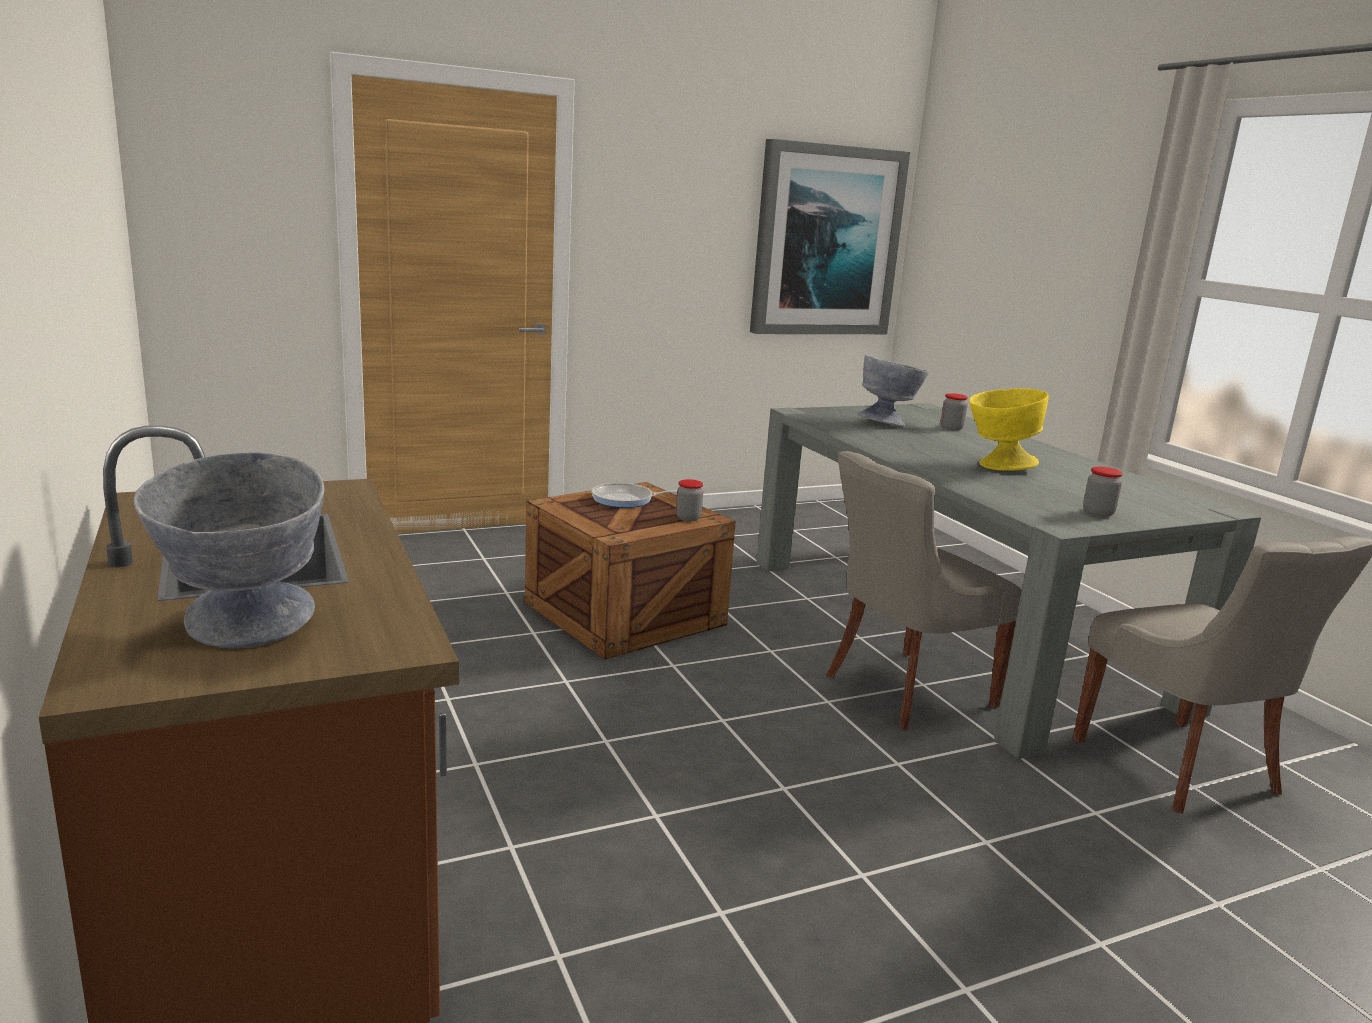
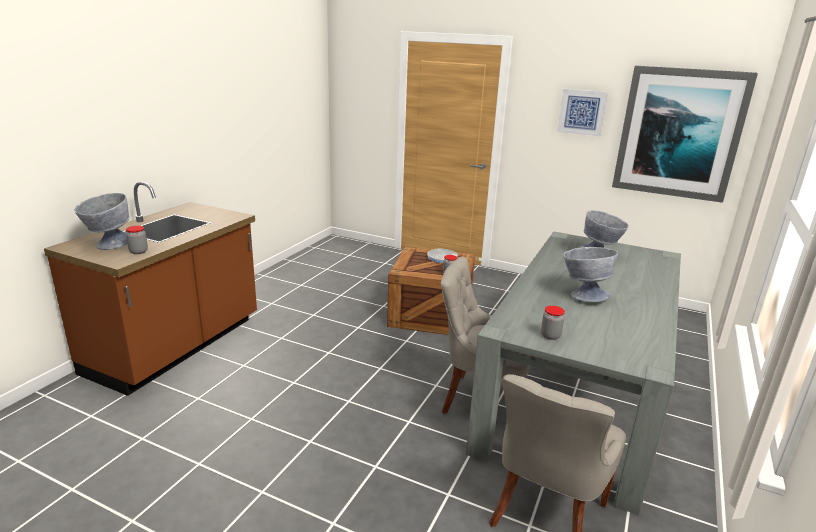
camera: 50 degrees right, 5 degrees up
(698, 216) = (582, 112): none -> picture
(951, 428) = (635, 270): jar -> jar (138, 251)
(997, 466) = (583, 295): yellow bowl -> grey bowl

